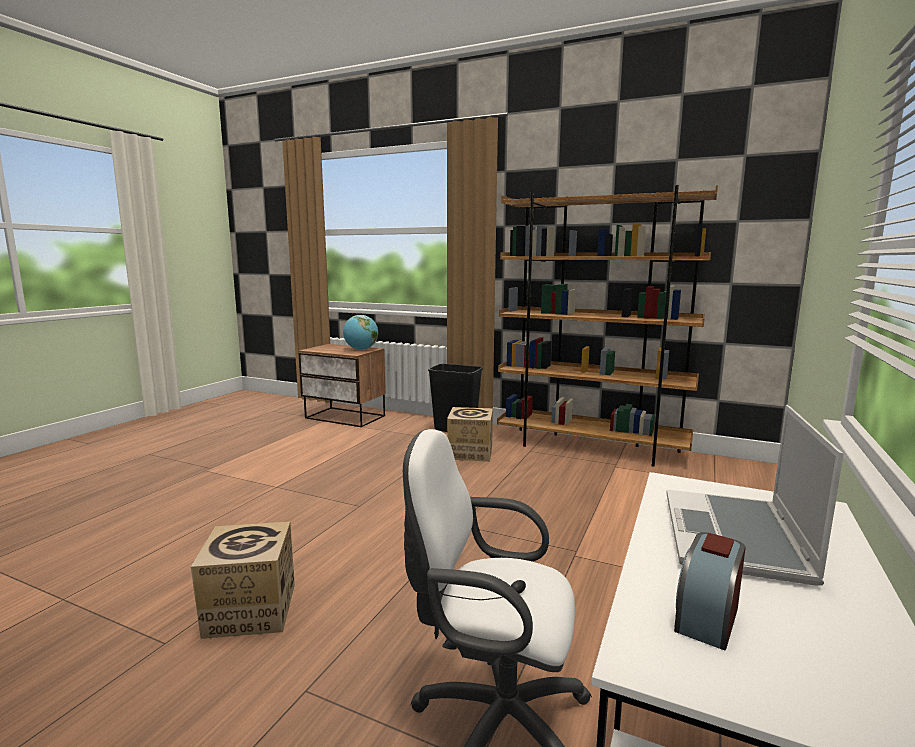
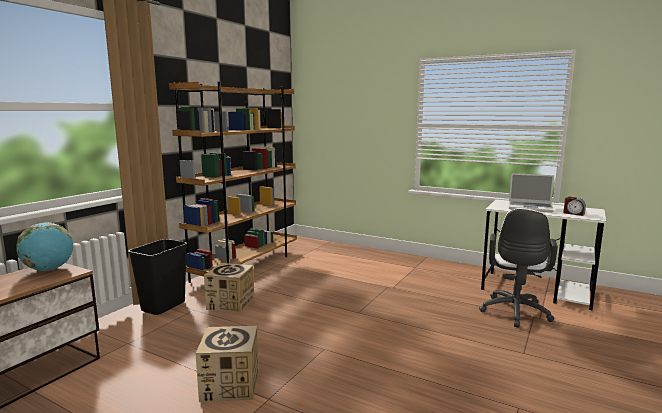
camera: 85 degrees left, 0 degrees up
(250, 610) = (473, 379): cardboard box -> cardboard box (230, 385)

